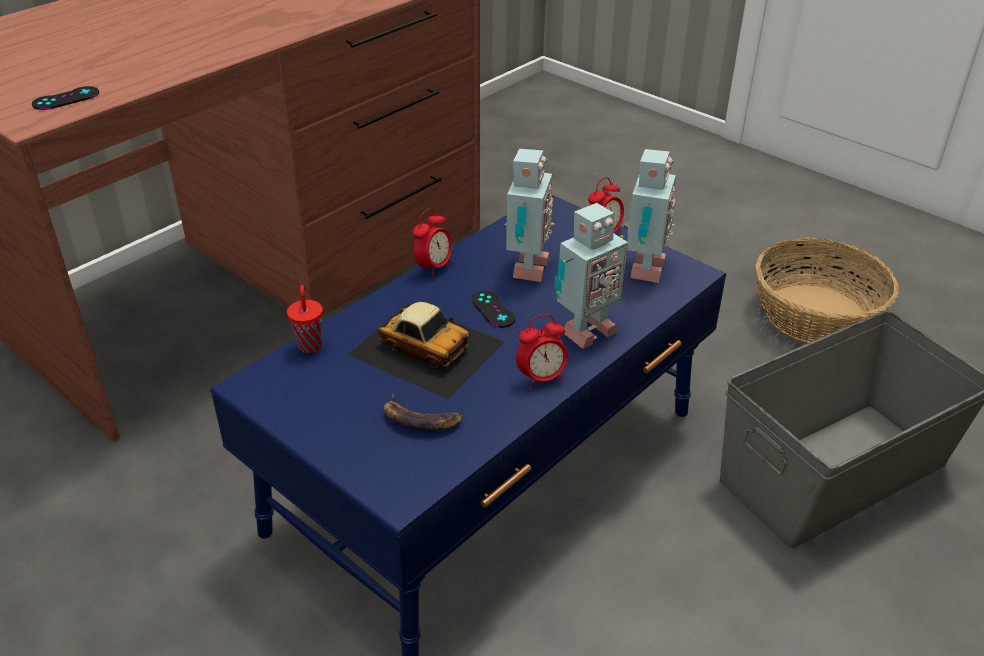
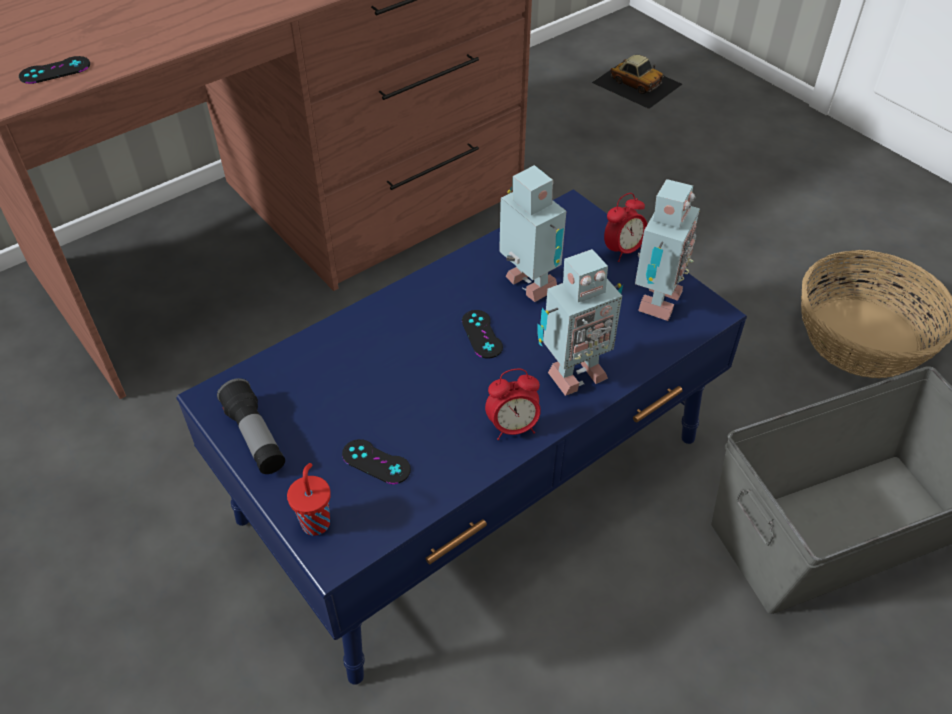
camera: 10 degrees right, 10 degrees up
(298, 412) = (255, 437): none -> flashlight
(309, 345) = (284, 356): red cup -> red cup (316, 521)
(420, 419) = (376, 462): banana -> black game controller
(426, 347) = (402, 374): toy car -> toy car (636, 83)
(433, 267) = (432, 274): alarm clock -> none
(526, 269) = (528, 287): toy robot -> toy robot turned 60 degrees counterclockwise

